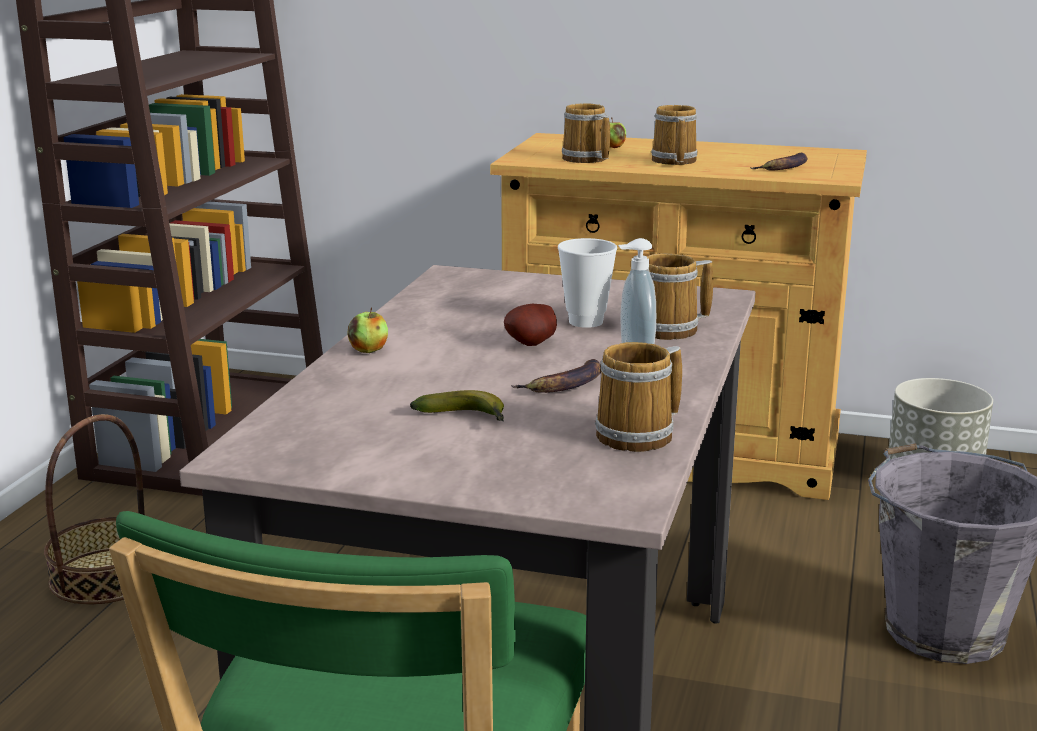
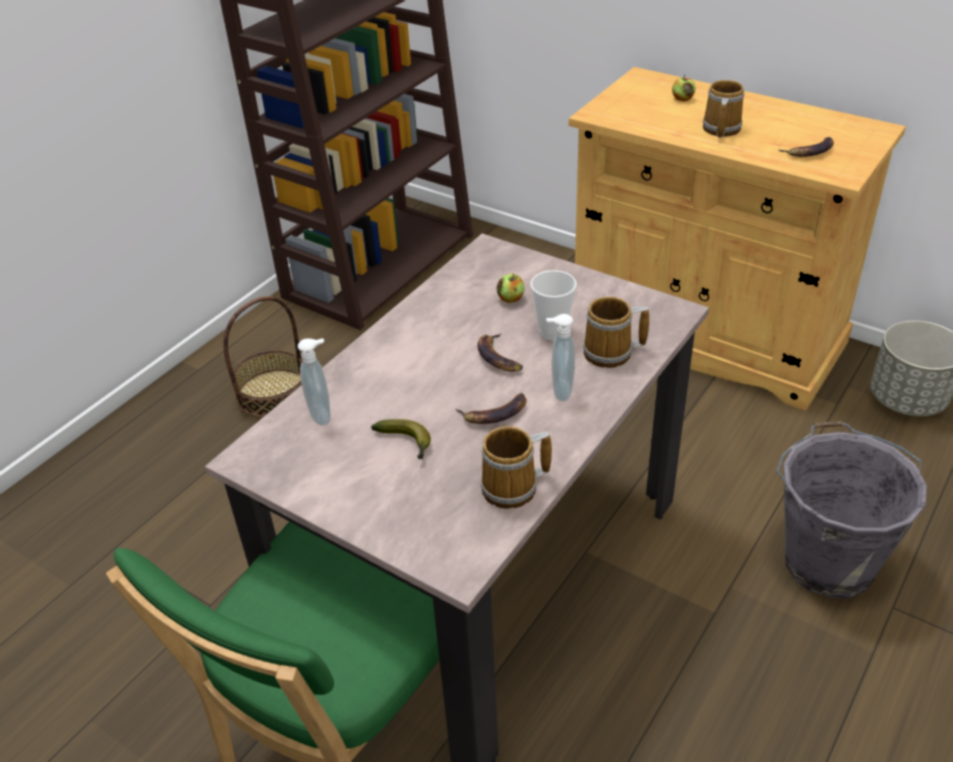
camera: 20 degrees right, 20 degrees up
(327, 410) = (322, 415): none -> soap dispenser
(368, 350) = (382, 344): apple -> apple (510, 299)
(533, 345) = (499, 357): potato -> banana
(585, 159) = (648, 118): mug -> none

